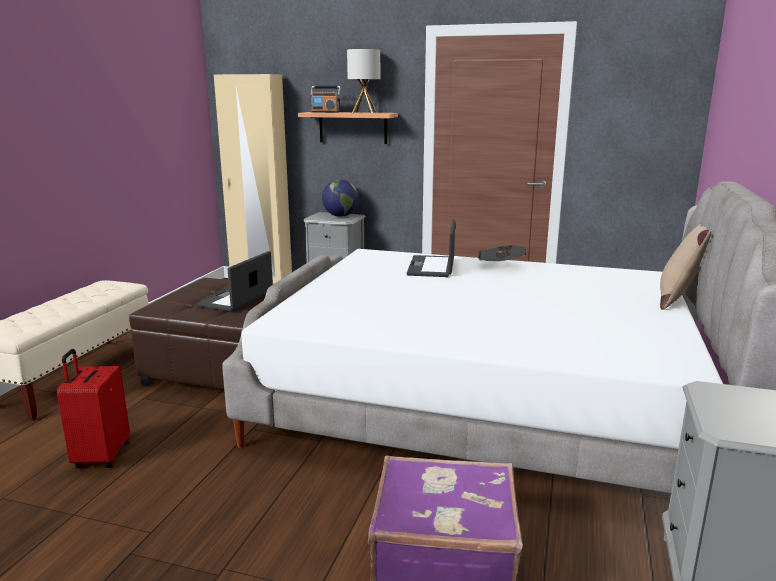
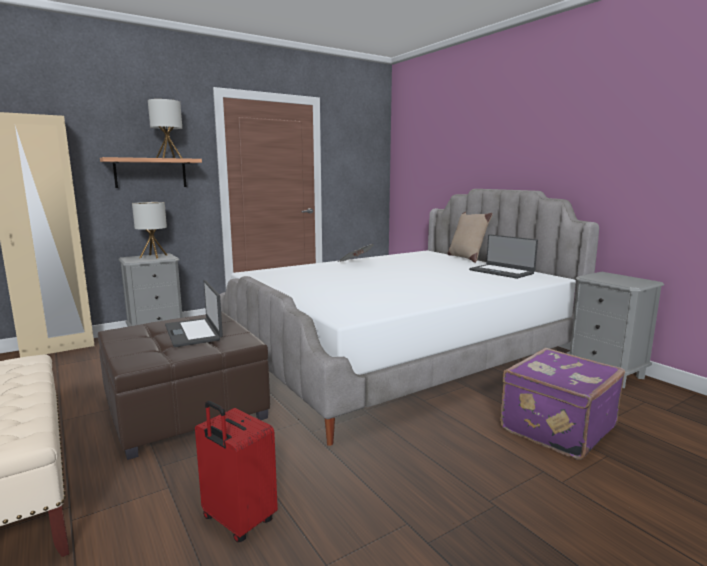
camera: 50 degrees left, 5 degrees down
(325, 112) = (129, 157): radio -> none
(340, 216) = (153, 256): globe -> table lamp
(432, 267) = (320, 270): laptop -> laptop (501, 271)

